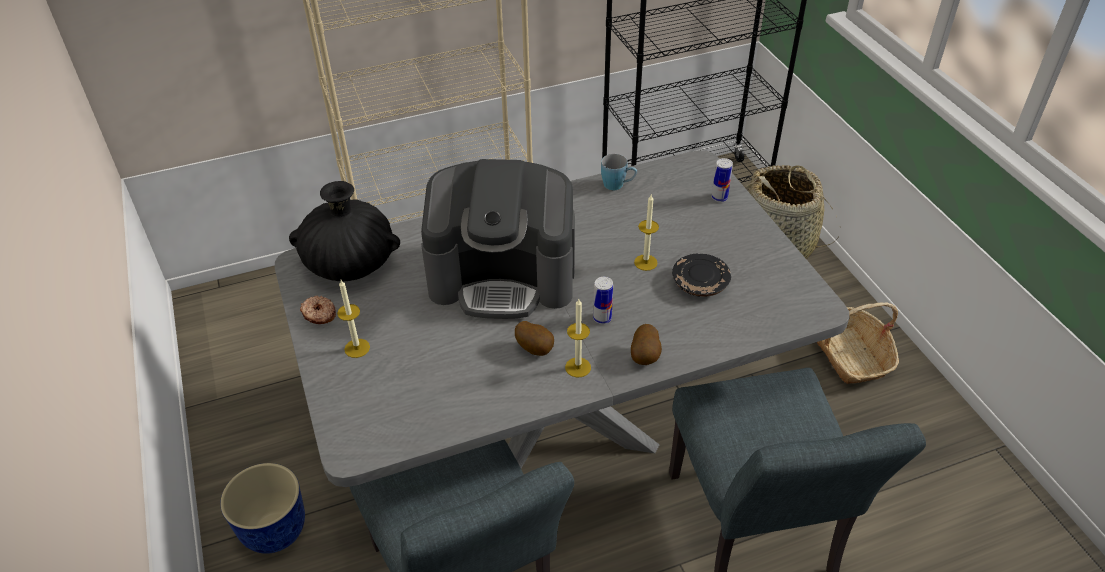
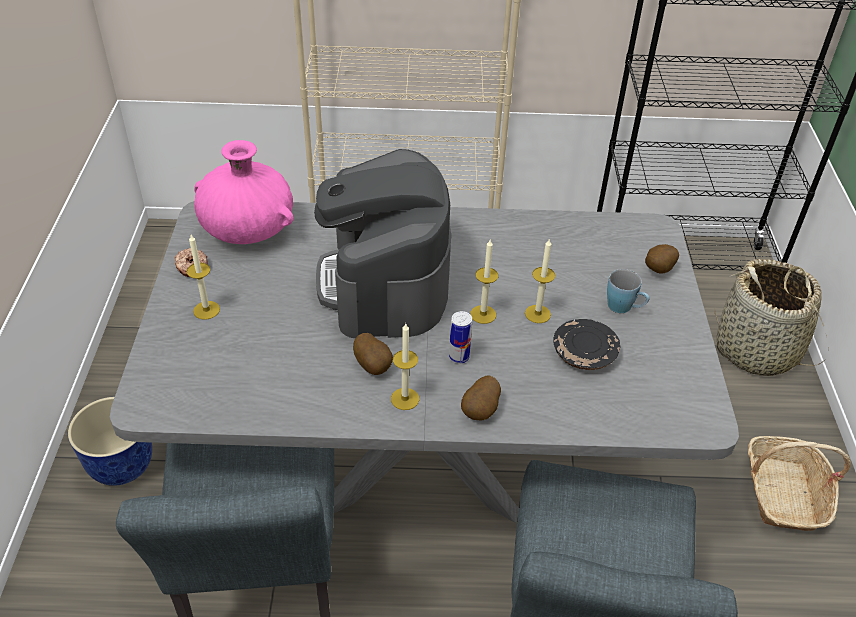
camera: 20 degrees right, 0 degrees up
(350, 264) = (248, 229): black vase -> pink vase
(503, 275) = (385, 283): coffee machine -> coffee machine turned 60 degrees clockwise
(601, 276) = (483, 314): none -> candle
(618, 185) = (554, 227): blue mug -> blue mug (624, 308)
(719, 197) = (657, 270): can -> potato

